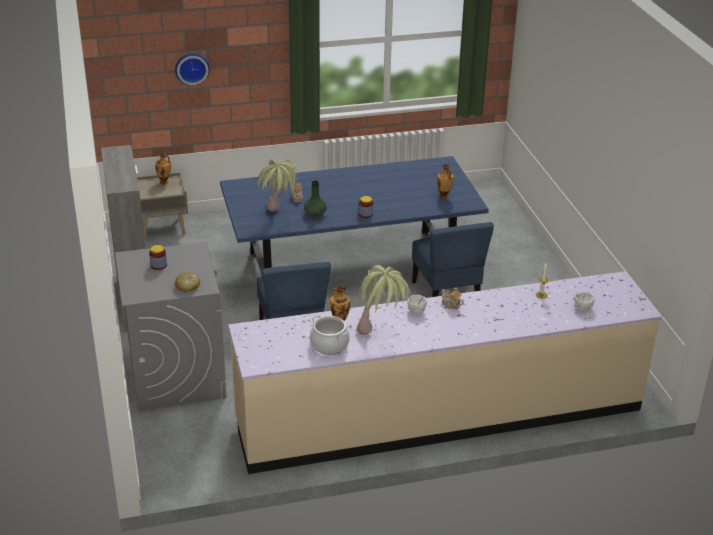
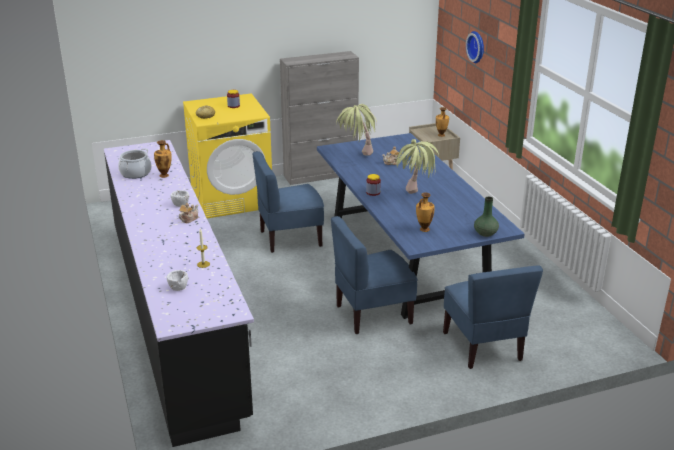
camera: 85 degrees right, 5 degrees down
(177, 375) = (232, 199): grey washing machine -> yellow washing machine
(315, 213) = (366, 171): green vase -> green vase (485, 233)
(381, 332) = (150, 191): potted plant -> potted plant (414, 198)
(439, 415) = (175, 314): beige counter -> black counter
(496, 245) = (483, 346): none -> blue chair

